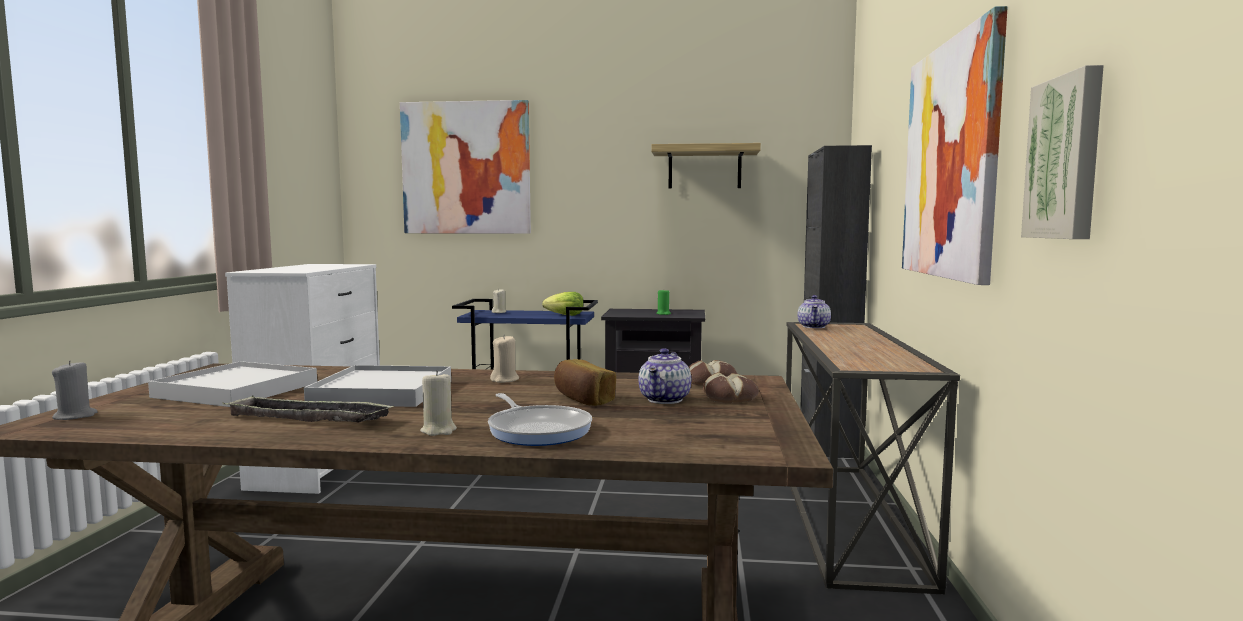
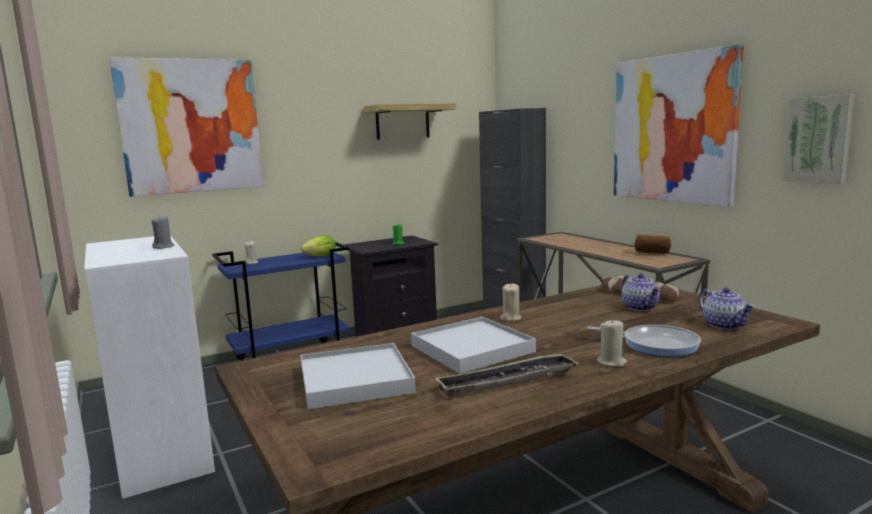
camera: 35 degrees left, 5 degrees up
(75, 416) = (316, 444): grey candle -> grey candle (164, 247)
(583, 399) = (603, 319): bread -> bread (652, 252)
(814, 326) = (545, 239): teapot -> teapot (724, 325)

